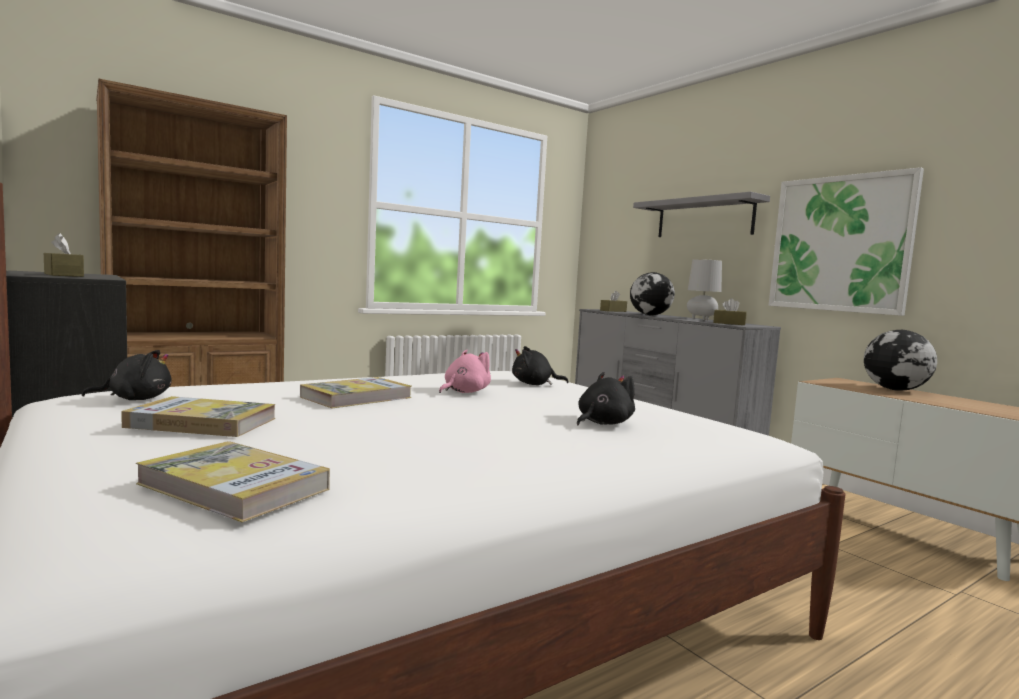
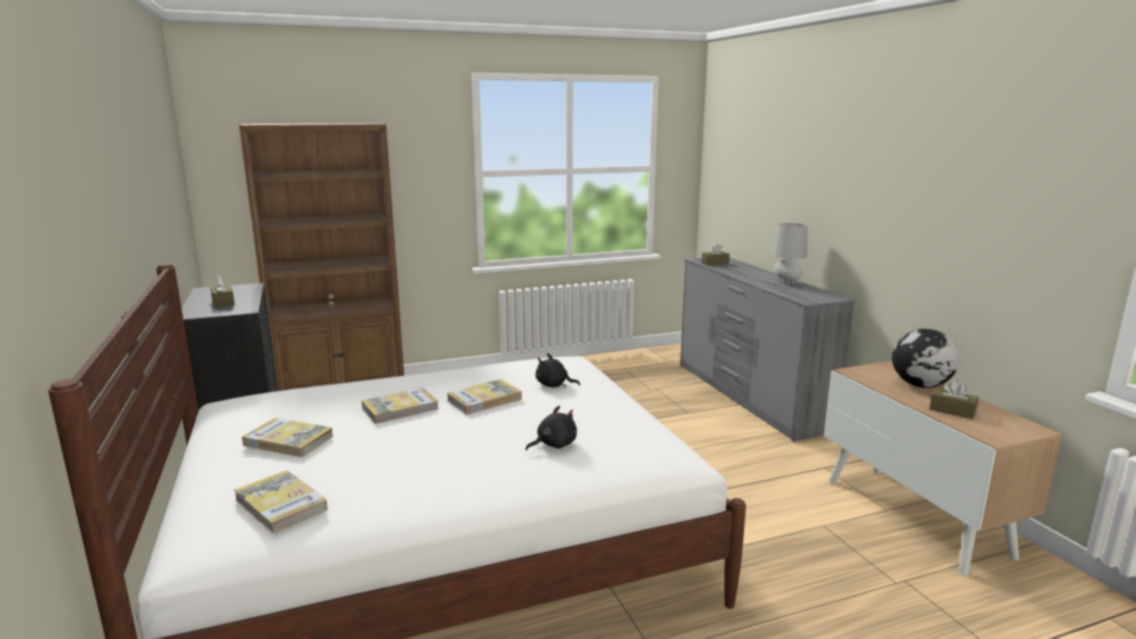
camera: 15 degrees right, 10 degrees up
(135, 399) = (261, 409): black plush toy -> none
(464, 392) = (484, 400): pink plush toy -> book
(650, 315) = (742, 274): globe -> none
(704, 218) = (800, 175): grey shelf -> none
(729, 323) = (800, 296): brown tissue box -> brown tissue box (952, 411)
(840, 244) = (908, 224): picture -> none

